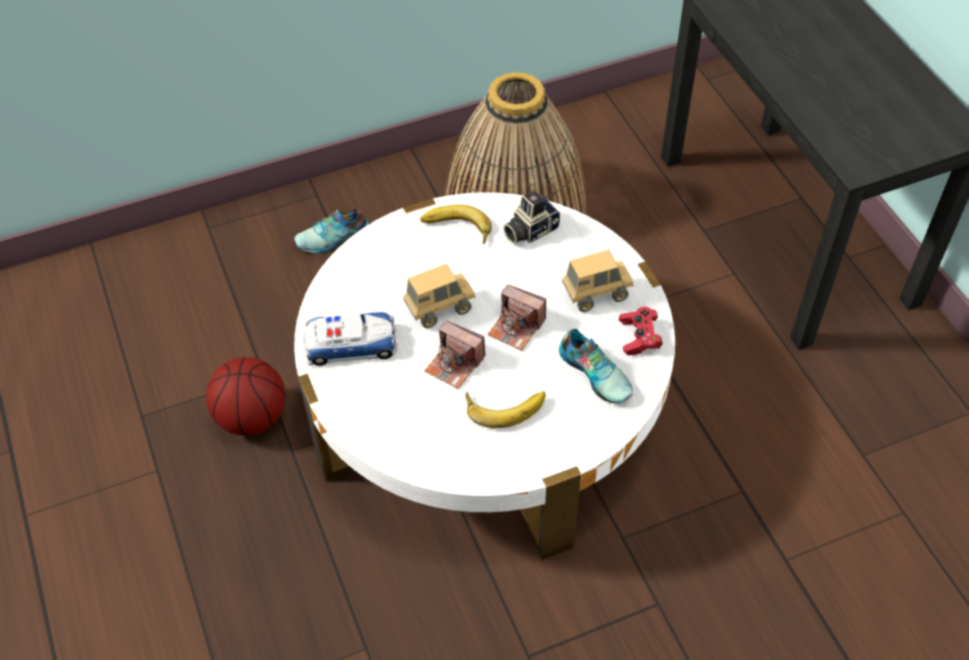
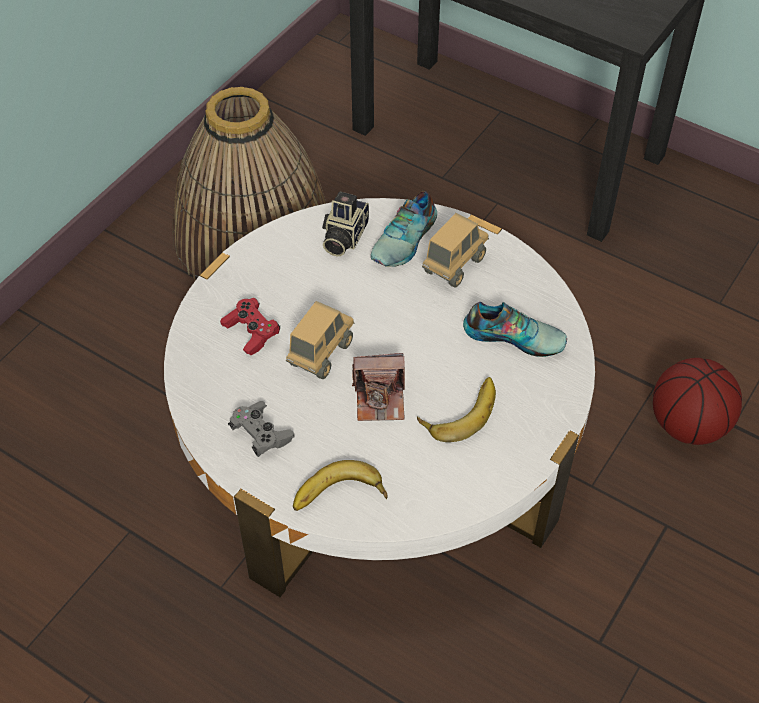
camera: 35 degrees left, 0 degrees up
(252, 418) = (152, 580): basketball -> basketball (689, 425)
(333, 238) = (93, 356): shoe -> shoe (406, 240)
(351, 344) = (261, 434): toy car -> grey game controller
(456, 230) = (272, 270): banana -> banana (339, 498)
(516, 327) = (408, 333): camera -> none
(639, 337) = (524, 284): red game controller -> red game controller (251, 332)

